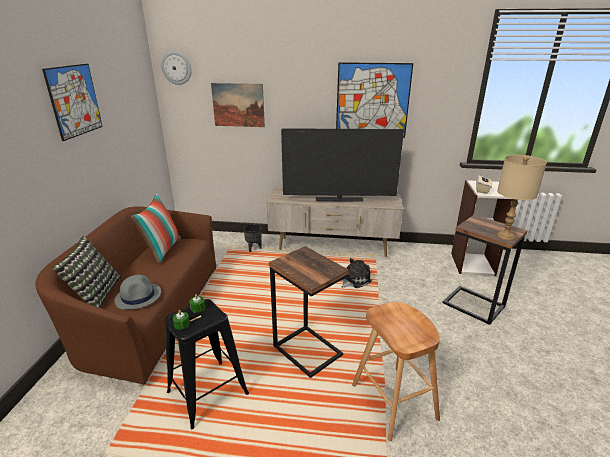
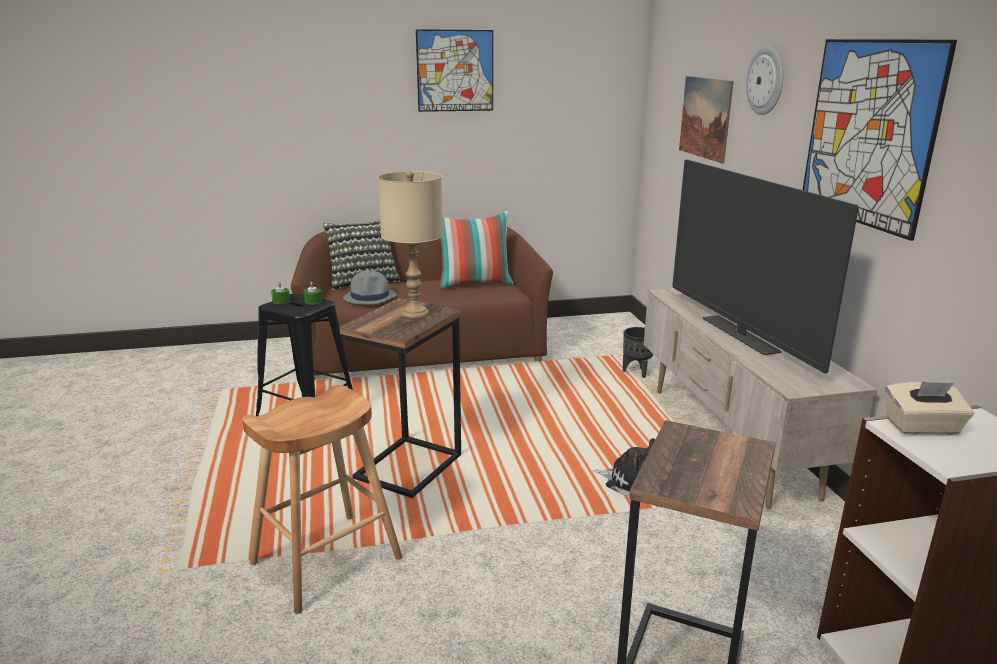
camera: 70 degrees right, 5 degrees down
(176, 68) = (665, 50): wall clock -> wall clock (766, 81)
(505, 236) = (675, 481): beige table lamp -> beige table lamp (414, 312)

